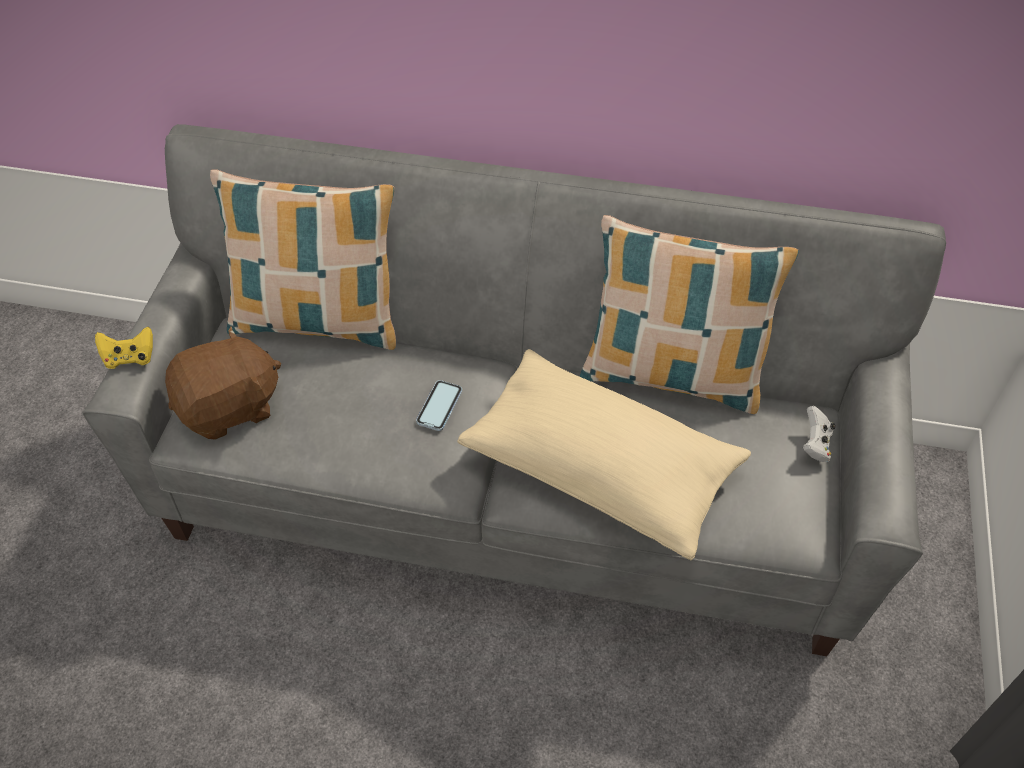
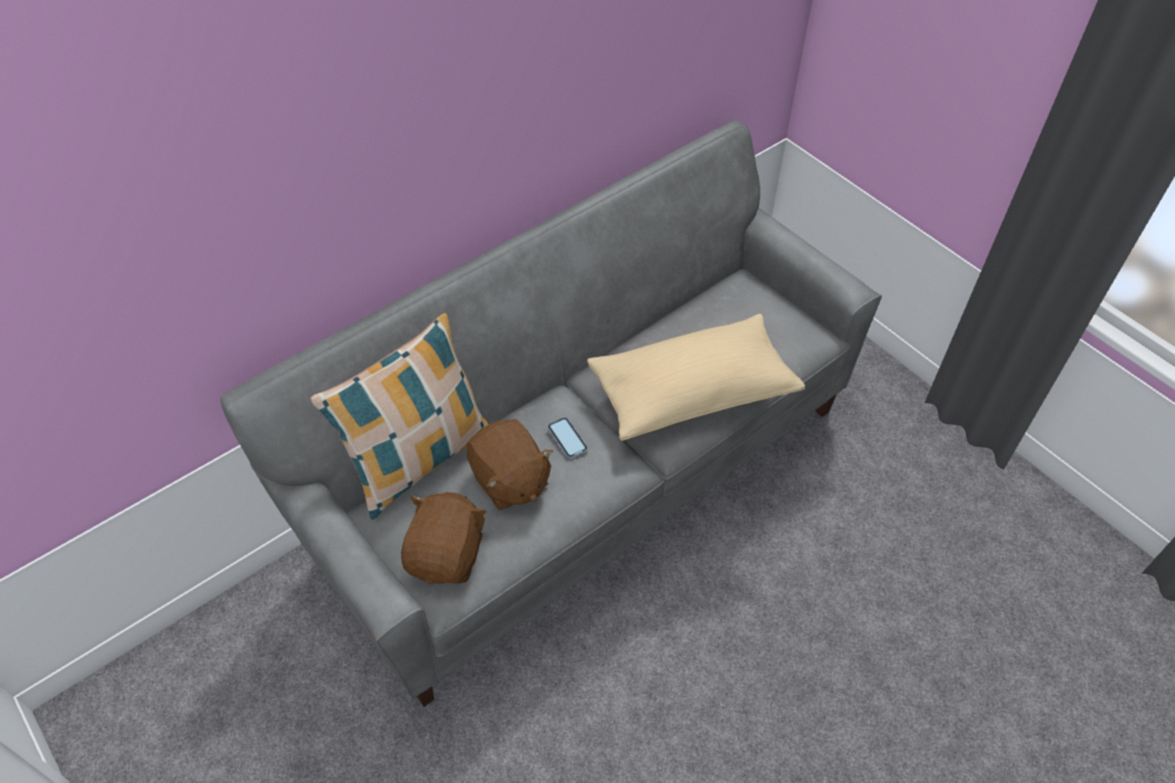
camera: 50 degrees left, 0 degrees up
(130, 358) = (365, 578): yellow game controller -> none
(349, 396) = (509, 480): none -> brown plush toy
(671, 375) = (654, 316): pillow -> none
(815, 445) = (764, 291): white game controller -> none

